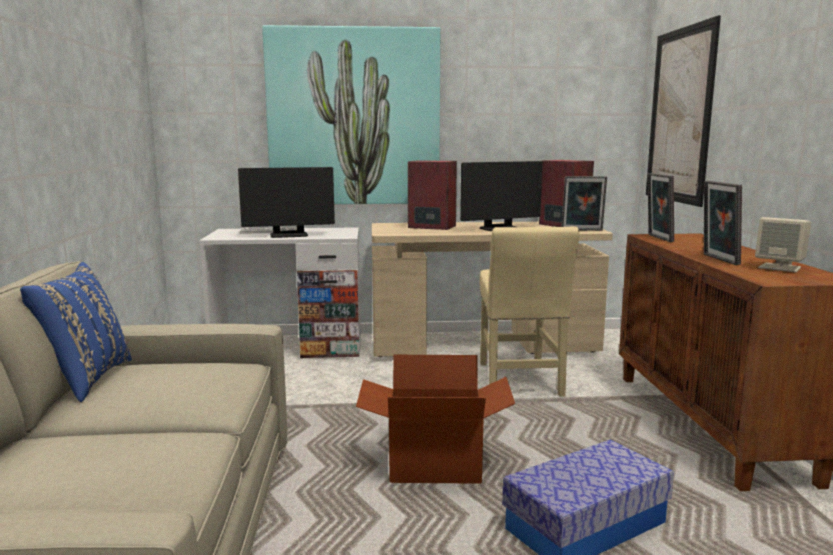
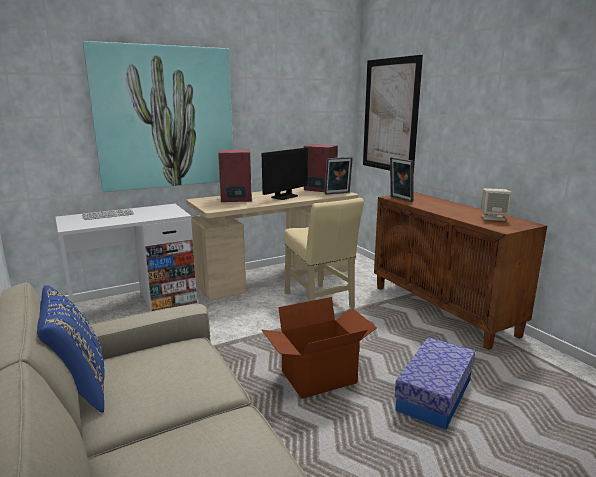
camera: 25 degrees left, 5 degrees up
(289, 235) = (131, 218): monitor -> none
(717, 259) = (456, 214): picture frame -> none

